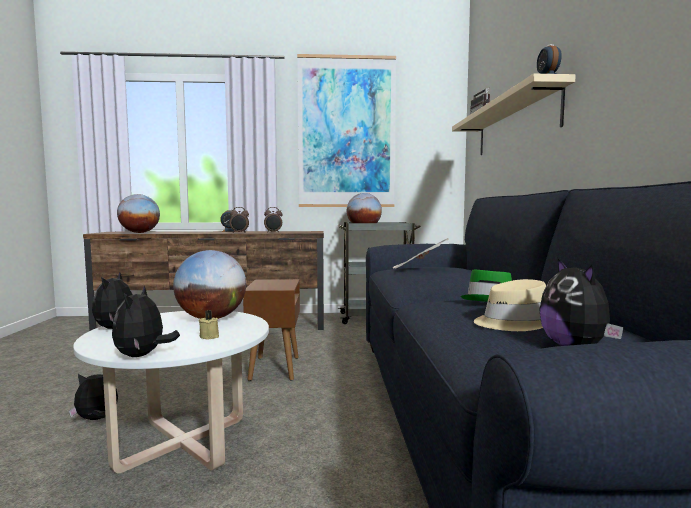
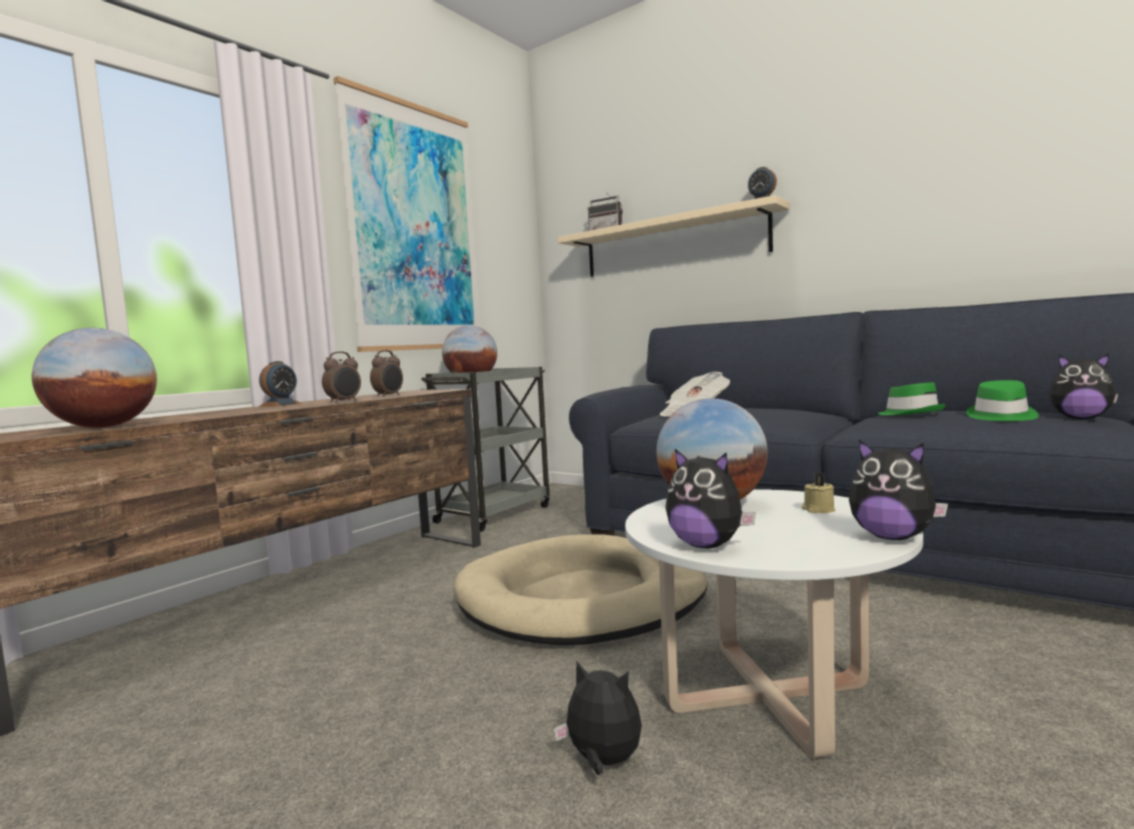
camera: 50 degrees left, 0 degrees up
(97, 419) = (603, 762): plush toy -> plush toy turned 105 degrees clockwise
(274, 368) = (581, 598): brown side table -> beige dog bed
(513, 322) = (1001, 416): beige hat -> green hat

